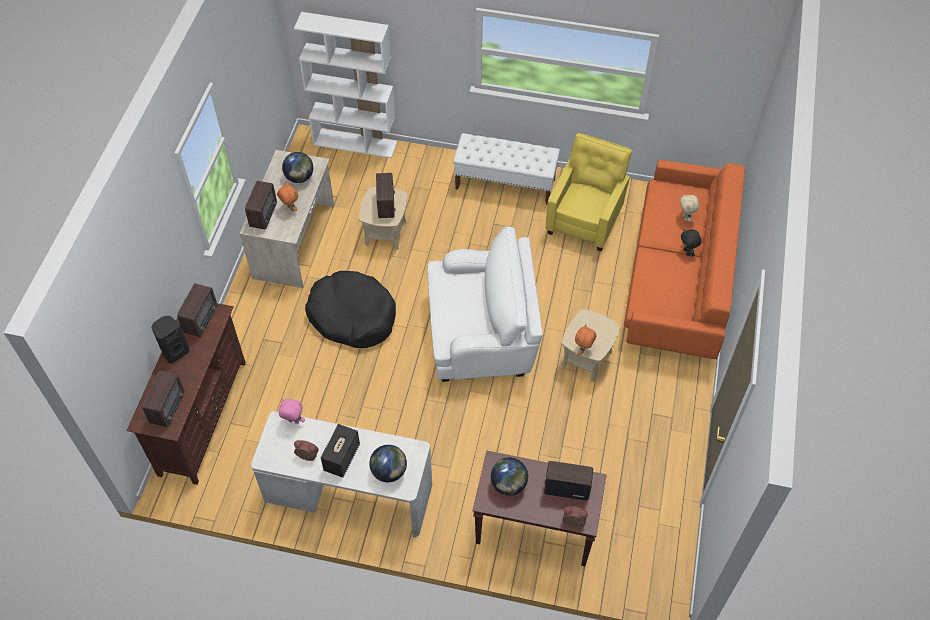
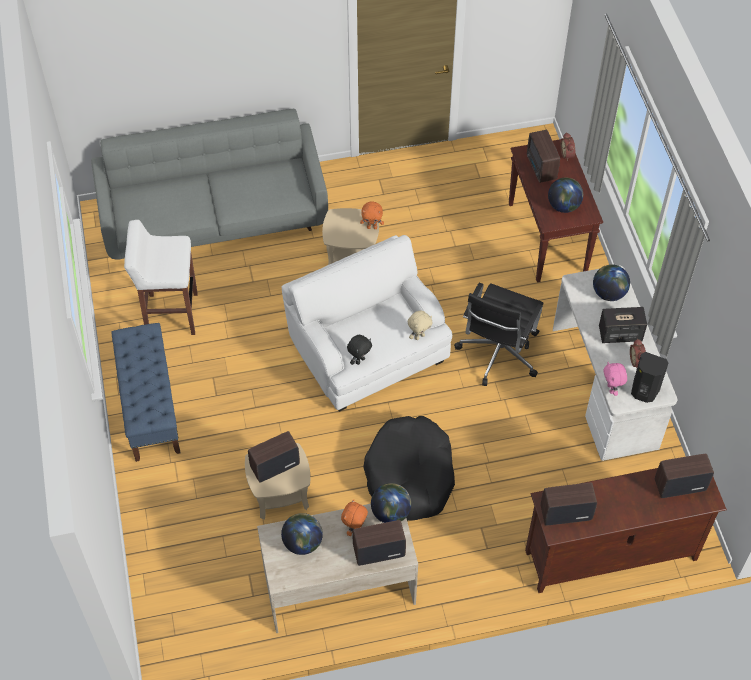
camera: 115 degrees left, 0 degrees up
(175, 351) = (617, 516): black speaker -> black speaker (644, 392)
(288, 233) = (391, 512): none -> globe
(355, 143) = (149, 596): white bookcase -> none
(427, 426) = (498, 354): none -> black office chair
(505, 184) = (150, 406): white bench -> blue bench
(585, 219) = (171, 314): yellow armchair -> white stool
(677, 278) = (215, 217): orange sofa -> grey sofa
(686, 217) = (165, 195): beige plush toy -> beige plush toy (419, 336)
(687, 252) = (209, 185): black plush toy -> black plush toy (359, 360)

